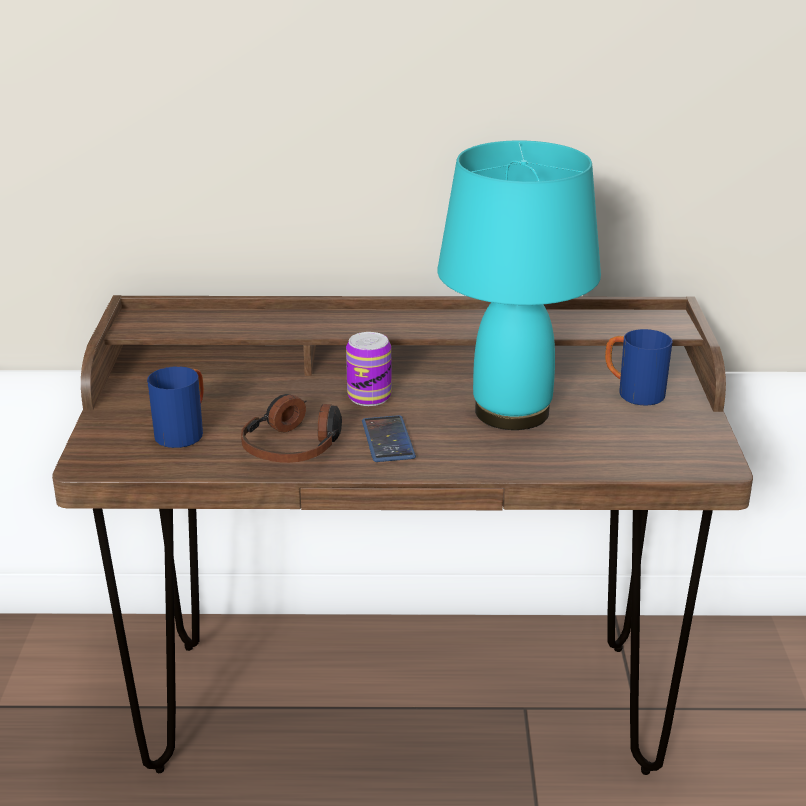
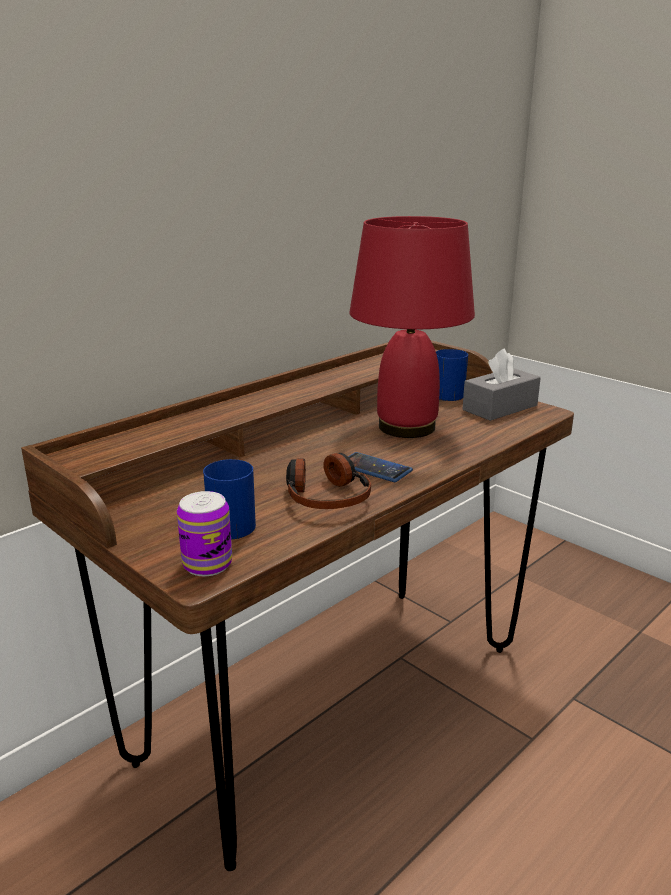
camera: 45 degrees left, 5 degrees down
(369, 397) = (310, 451): can -> can (207, 564)
(511, 411) = (405, 427): turquoise table lamp -> red table lamp
(668, 435) = (500, 407): none -> grey tissue box

